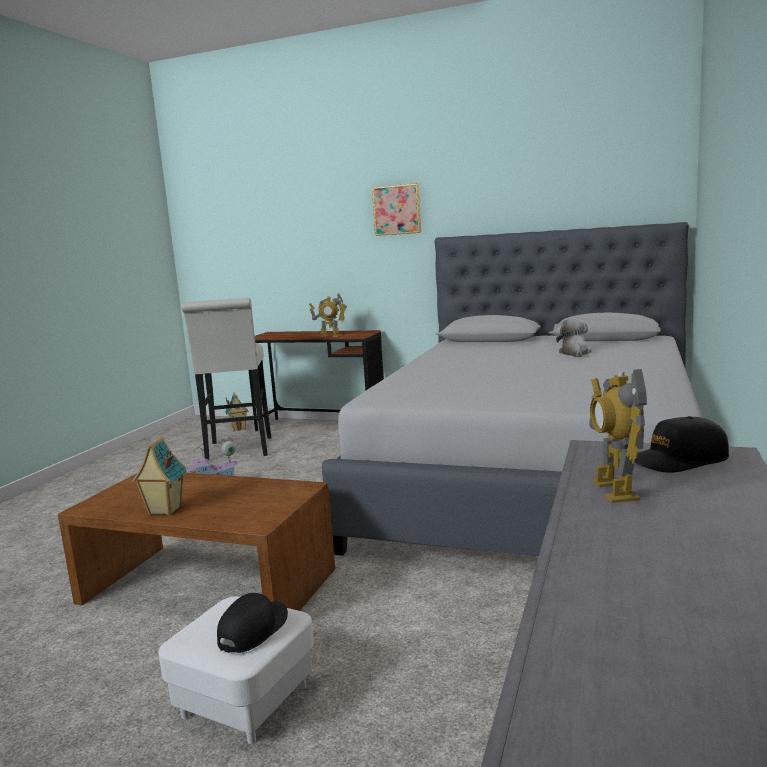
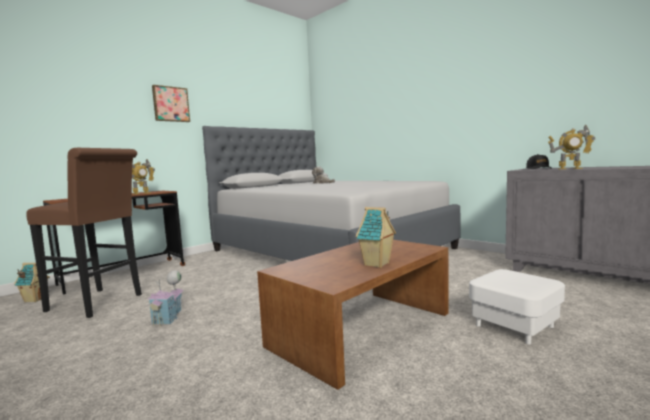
camera: 65 degrees left, 5 degrees down
(238, 451) = (99, 303): white stool -> brown stool
(253, 630) = (517, 277): black cap -> none

